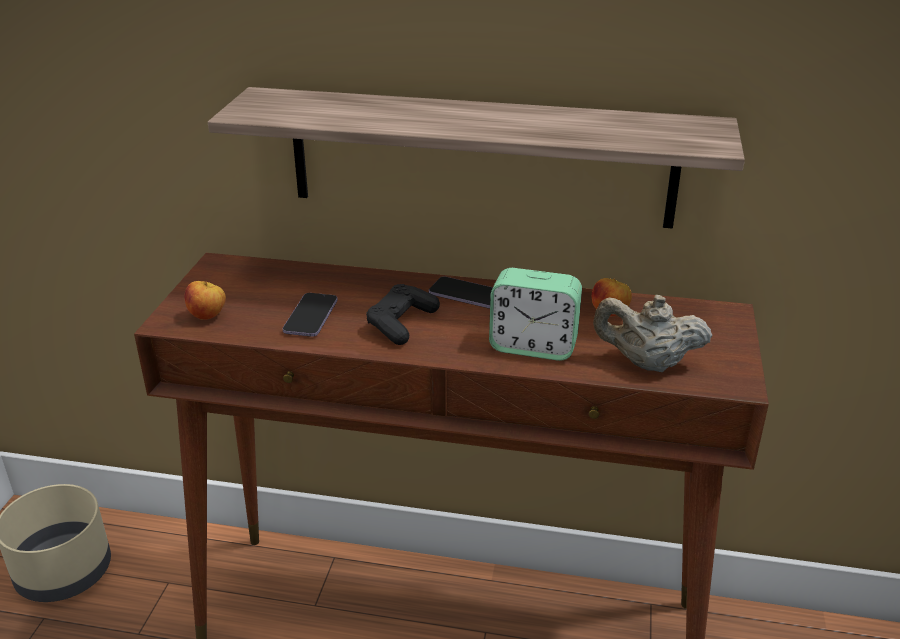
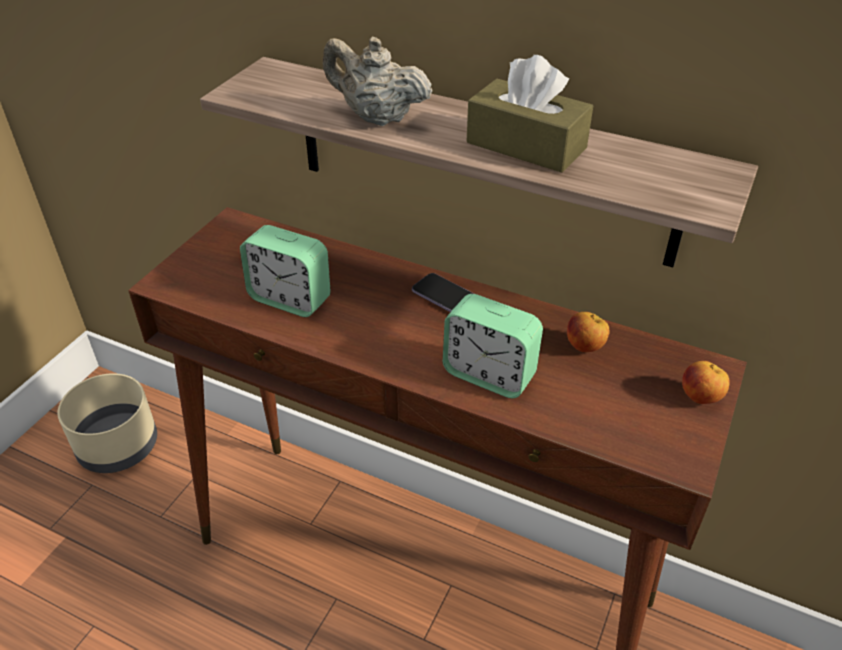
camera: 15 degrees right, 10 degrees up
(208, 316) = (198, 282): apple -> apple (700, 398)
(311, 317) = (290, 299): phone -> alarm clock
(401, 323) = (371, 322): black game controller -> none
(538, 123) = (526, 145): none -> brown tissue box
(647, 363) = (599, 419): beige teapot -> beige teapot (376, 118)

